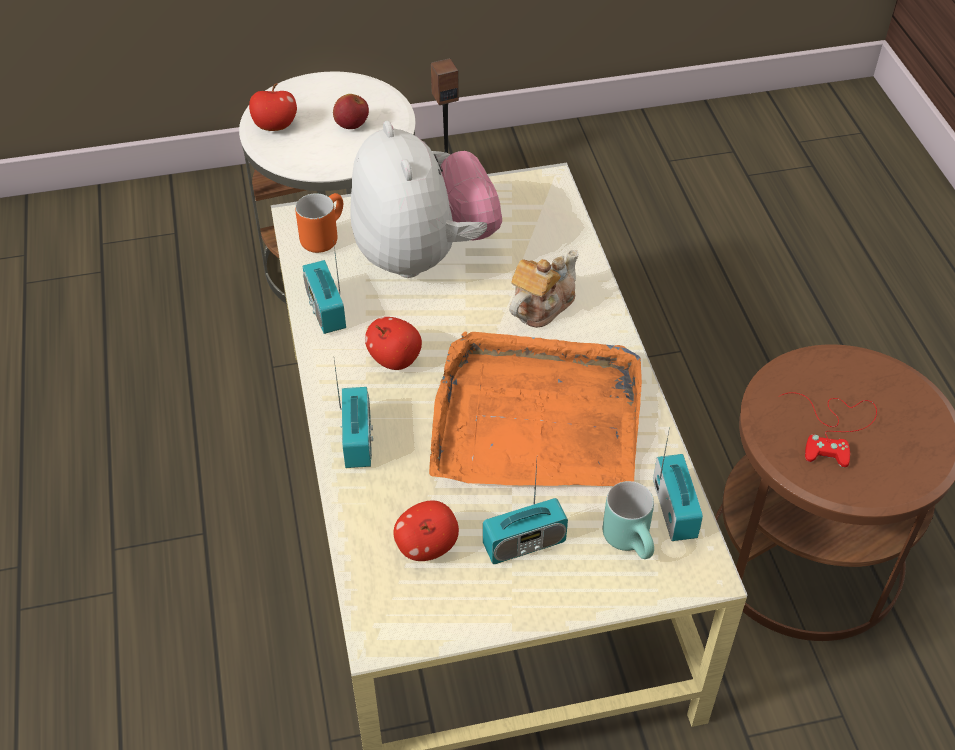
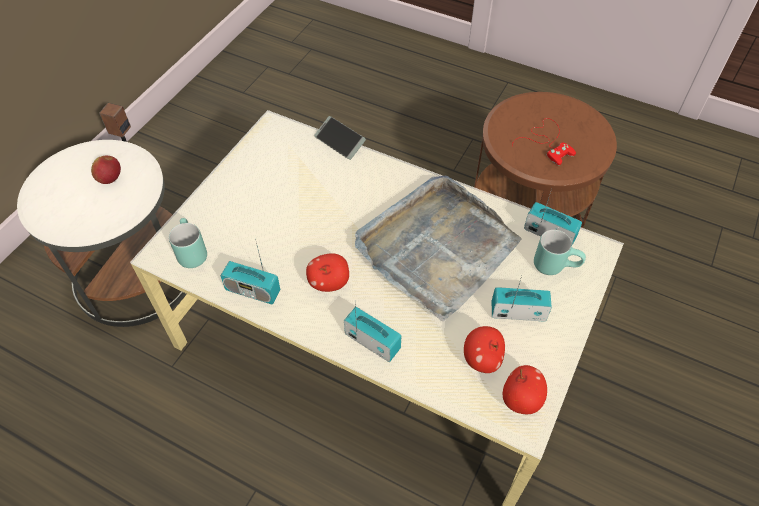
camera: 50 degrees left, 5 degrees up
(275, 126) = (59, 215): apple -> apple (521, 399)
(322, 235) = (189, 252): orange mug -> turquoise mug
(424, 254) = (263, 215): plush toy -> none
(524, 544) = (518, 312): radio -> radio turned 105 degrees counterclockwise
(535, 418) = (436, 248): orange tray -> grey tray
(541, 305) = (359, 191): teapot -> none
(591, 245) = (339, 142): none -> phone

